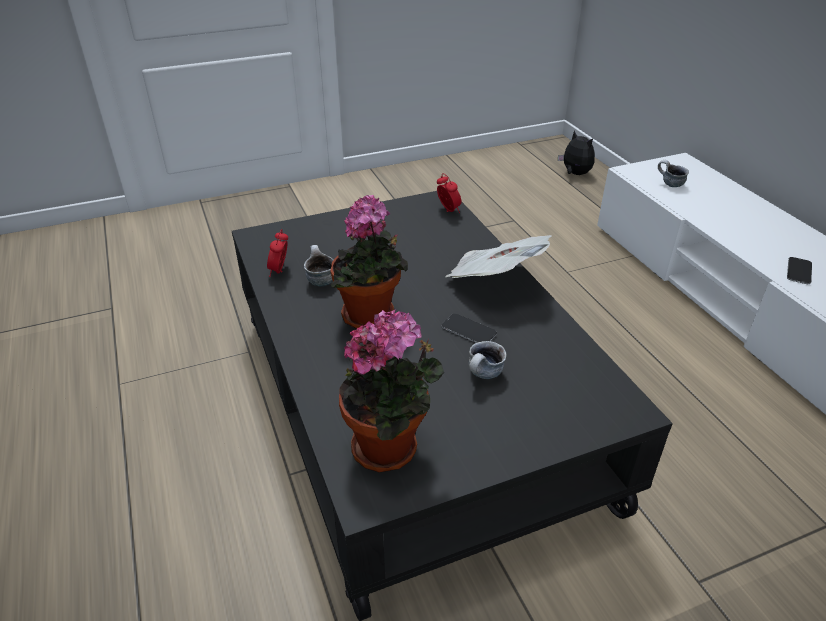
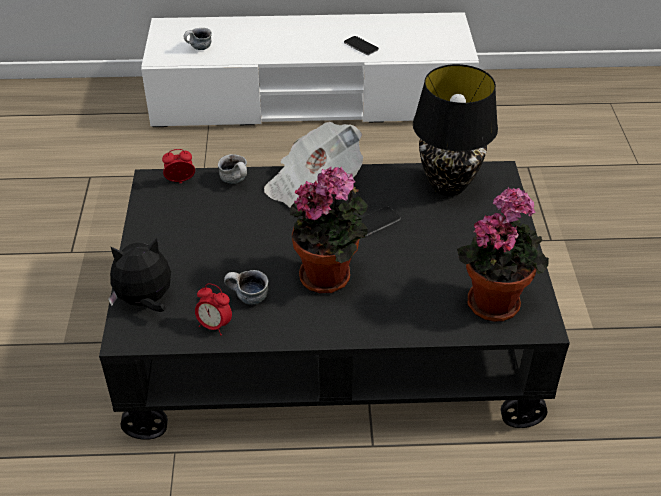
camera: 70 degrees left, 5 degrees up
(484, 376) = (435, 230): mug -> mug (236, 181)
(571, 371) = (448, 185): none -> black table lamp
(574, 174) = (40, 104): plush toy -> plush toy (145, 301)

